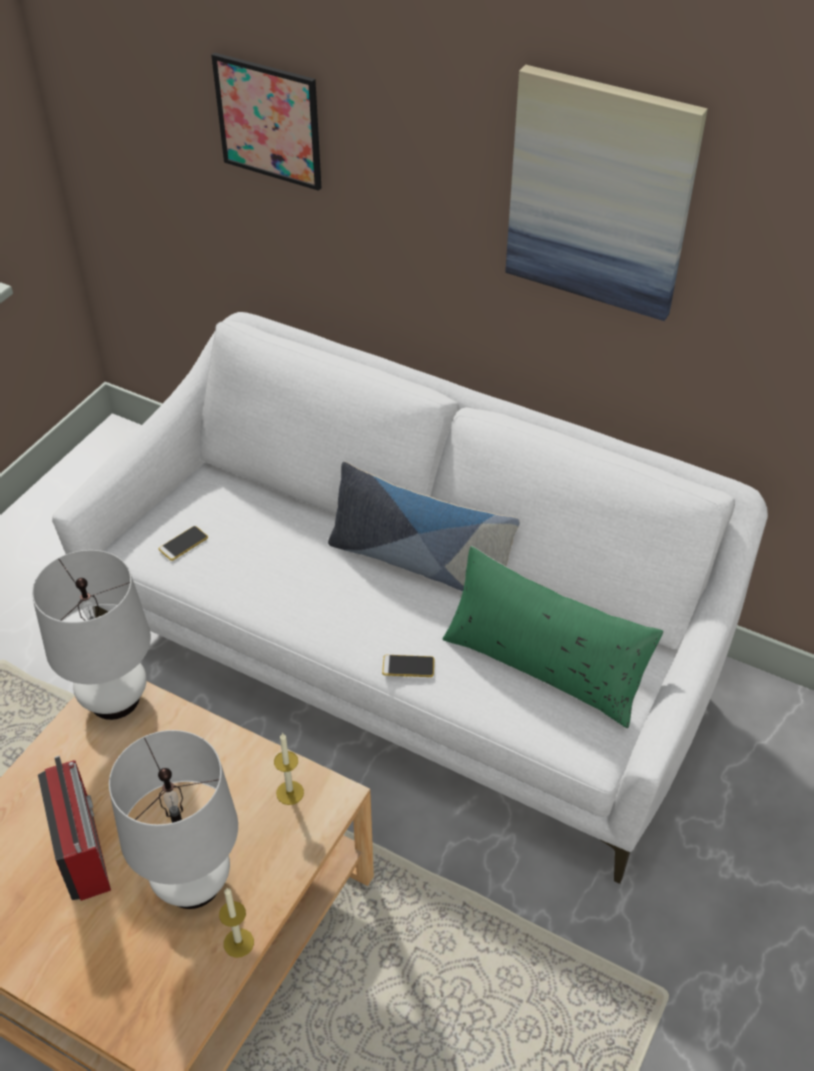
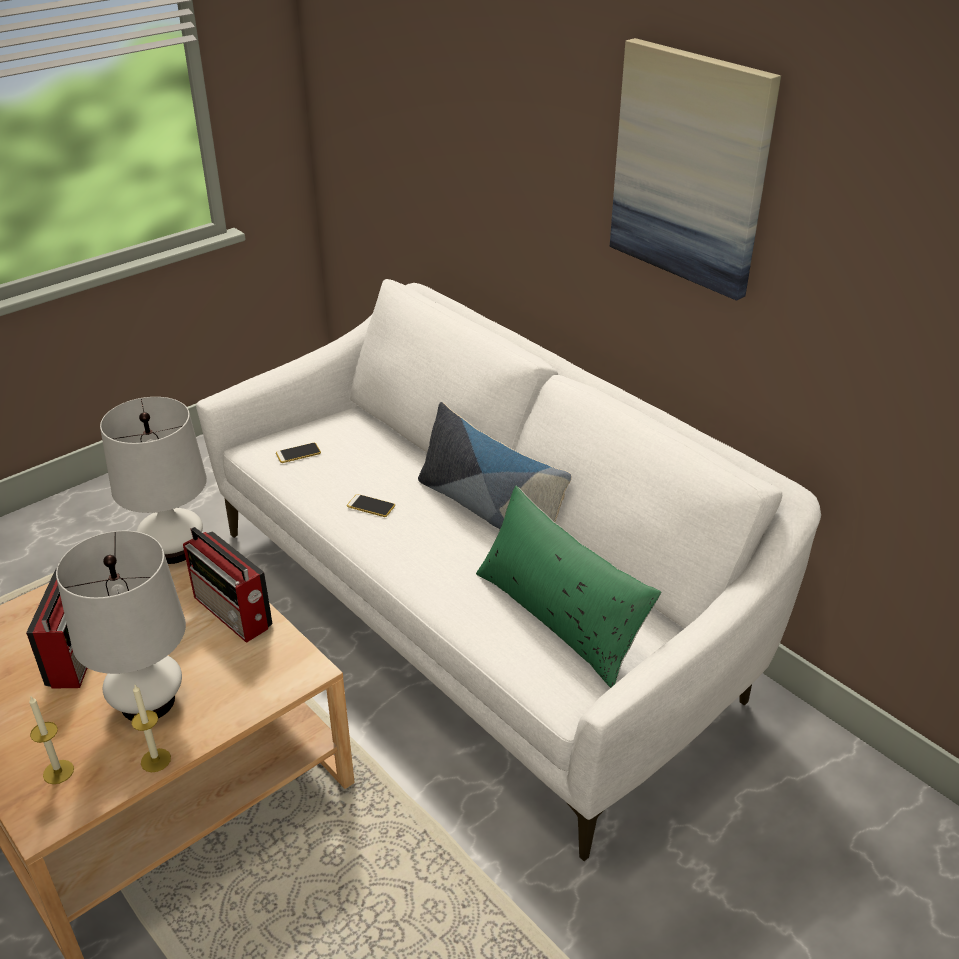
camera: 20 degrees right, 10 degrees down
(223, 756) = (233, 613): none -> radio
(269, 121) = (448, 103): picture -> none
(290, 792) = (271, 656): candle -> candle (58, 772)
(408, 666) = (432, 586): phone -> phone (371, 506)

